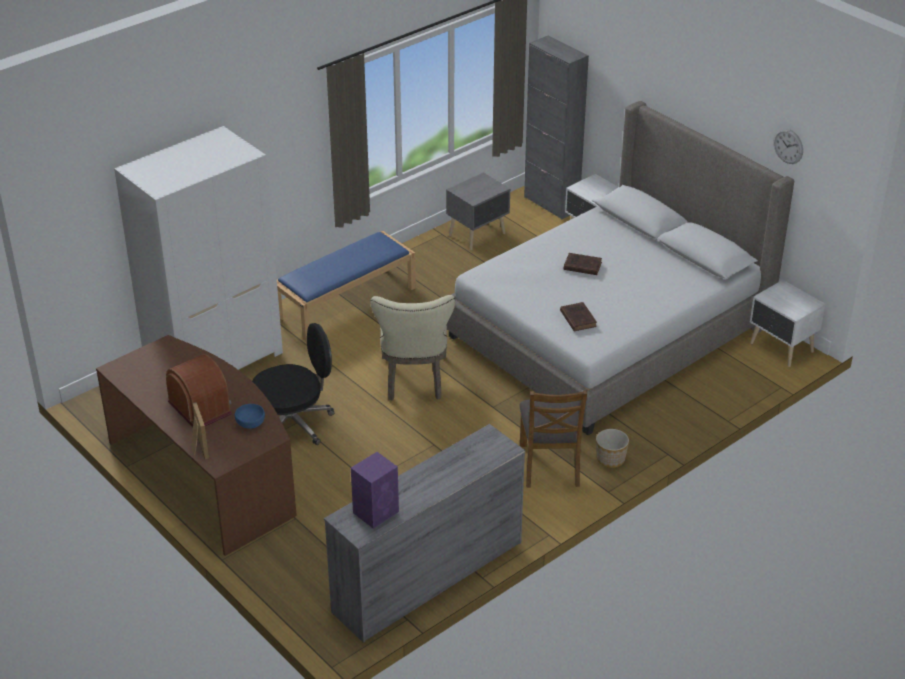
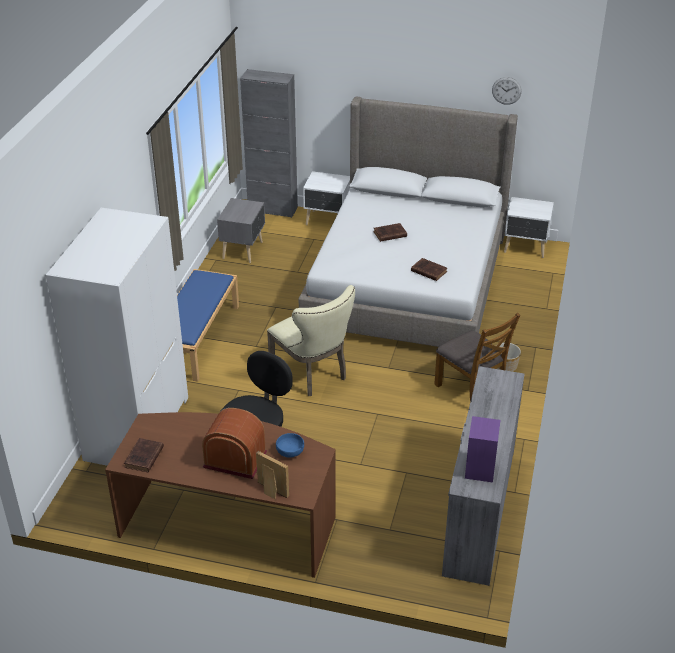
camera: 35 degrees left, 0 degrees up
(133, 373) = (143, 458): none -> brown book

